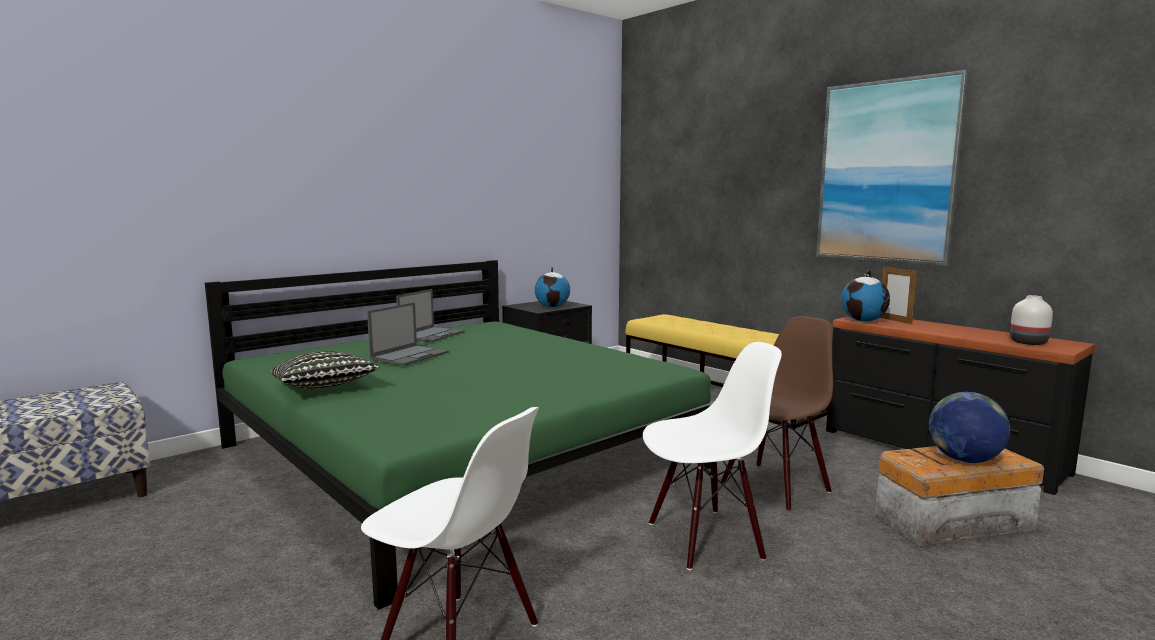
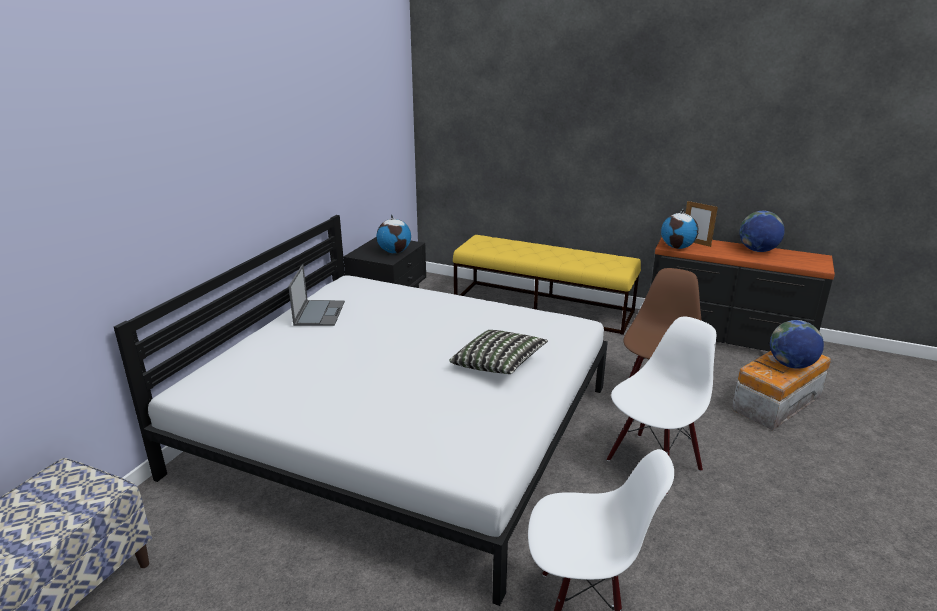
camera: 25 degrees left, 15 degrees up
(324, 388) = (323, 421): pillow -> pillow (498, 365)
(410, 355) = (342, 352): laptop -> none
(460, 455) = (401, 428): green bed -> white bed
(886, 172) = (688, 121): picture -> none
(977, 331) = (757, 250): none -> globe
(1027, 342) = (797, 261): white vase -> none

